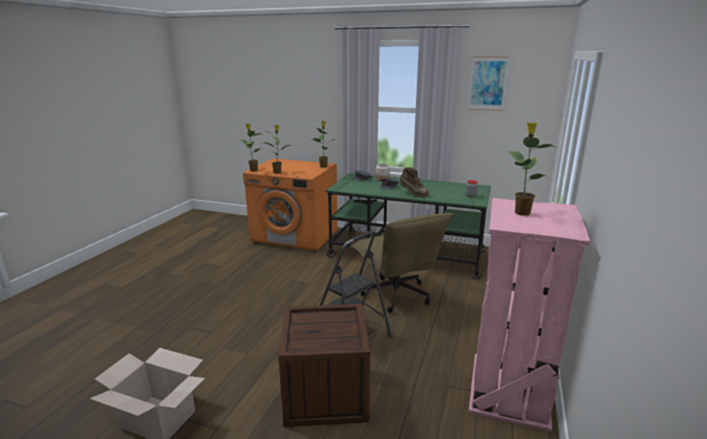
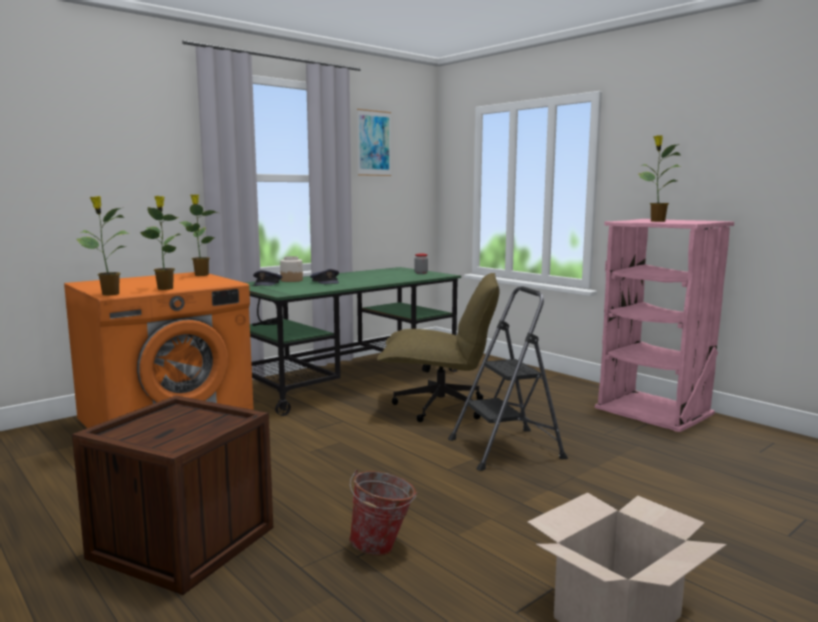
camera: 60 degrees left, 10 degrees down
(200, 331) = (383, 547): none -> bucket
(326, 393) = (618, 485): crate -> crate (182, 542)
(413, 194) = (376, 281): brown boot -> none

